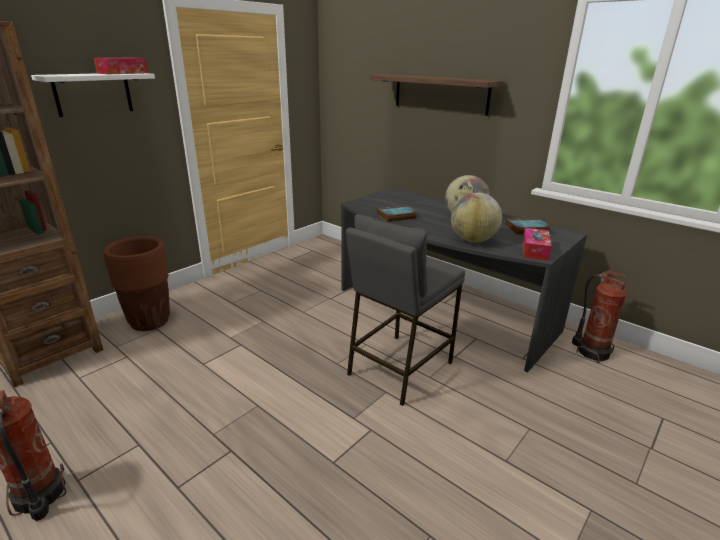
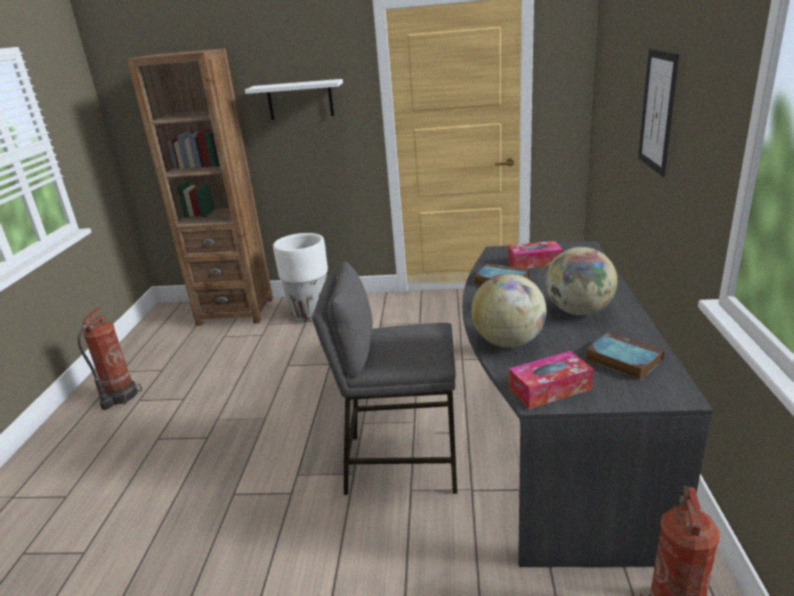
camera: 55 degrees right, 0 degrees up
(123, 73) = (318, 81): tissue box -> tissue box (534, 262)
(150, 321) = (310, 314): brown planter -> white planter
(440, 94) = (658, 111): shelf -> picture

